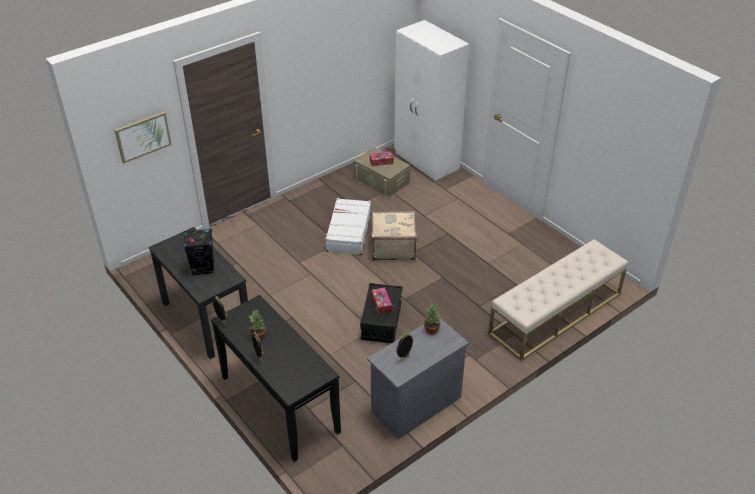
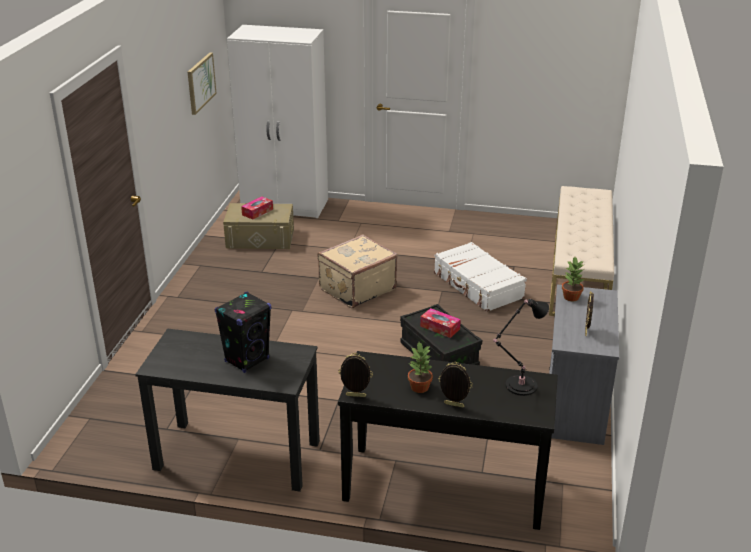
camera: 40 degrees left, 10 degrees down
(143, 136) = (34, 224): picture -> picture (200, 83)
(307, 368) = (518, 386): none -> black table lamp
(348, 232) = (290, 296): white suitcase -> white suitcase (477, 286)

